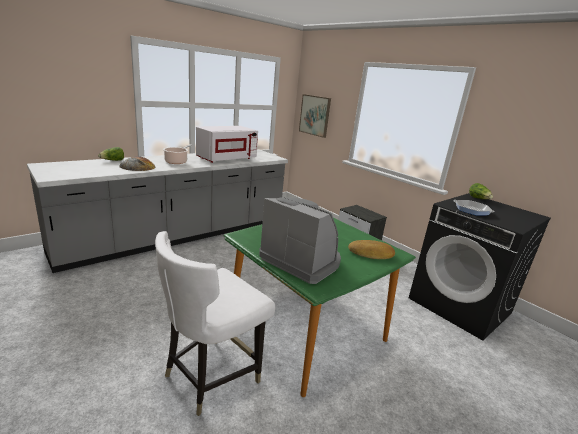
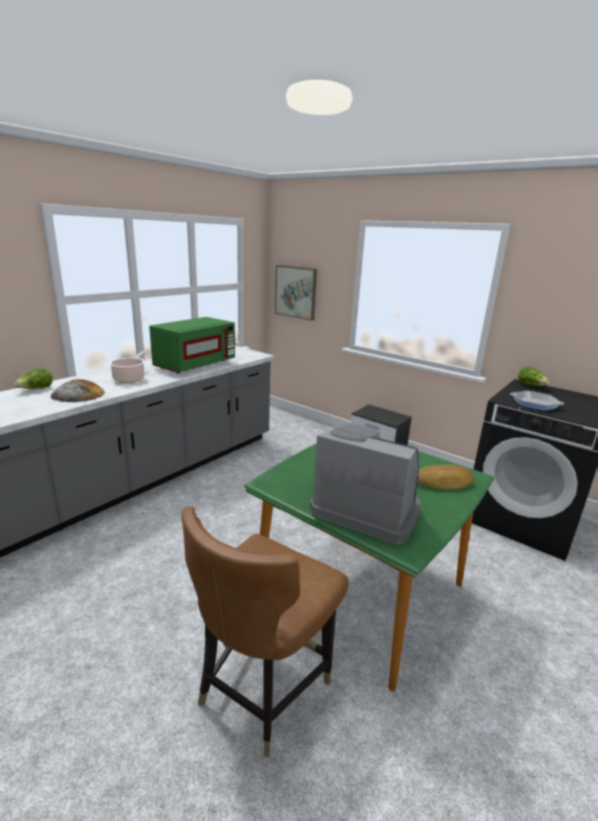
camera: 10 degrees left, 0 degrees up
(211, 375) = (262, 688): white chair -> brown chair
(226, 159) = (195, 365): white microwave -> green microwave

